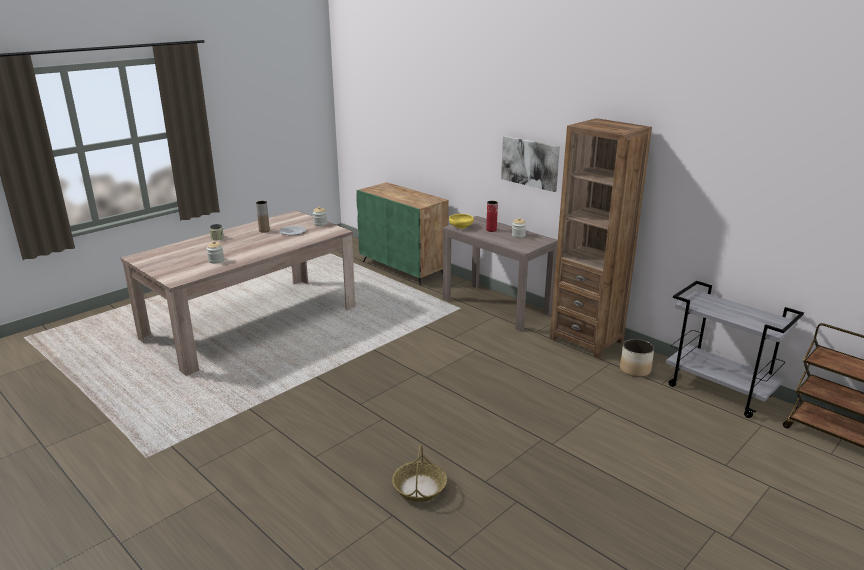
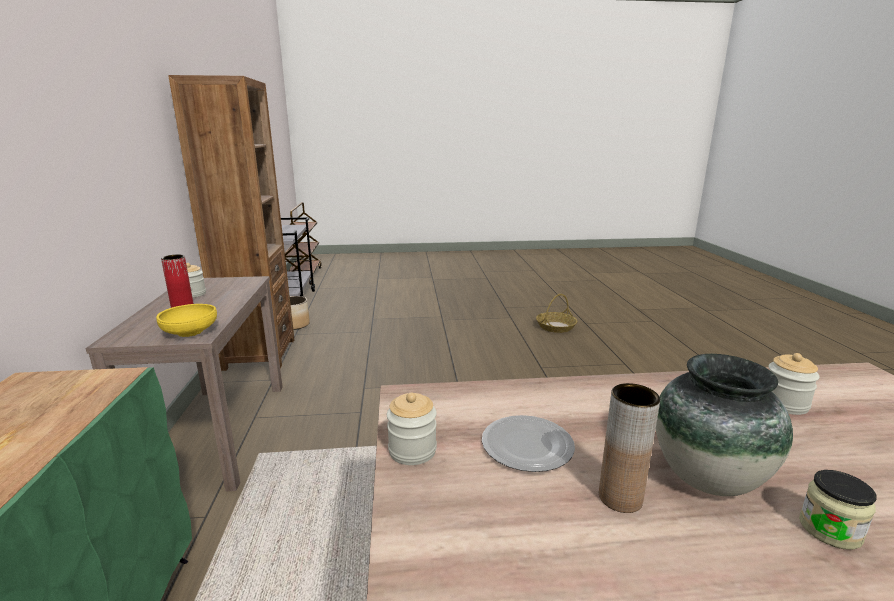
camera: 140 degrees left, 5 degrees down
(244, 238) = (707, 479): none -> vase
(530, 163) = (121, 174): picture -> none

